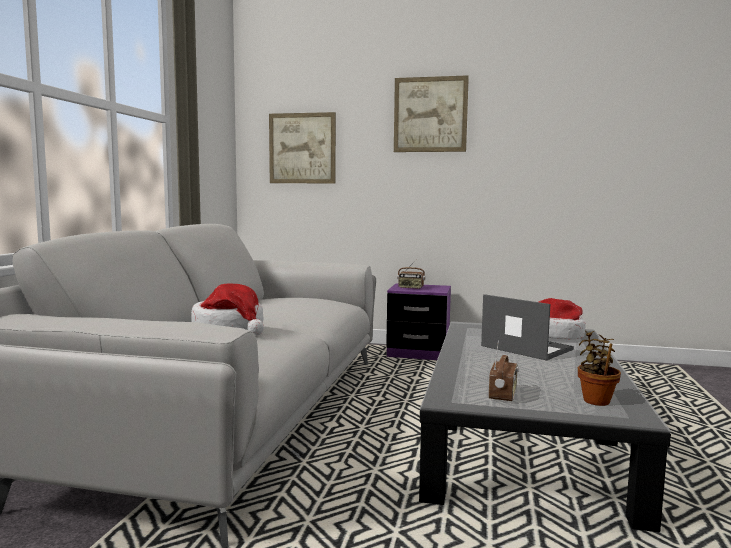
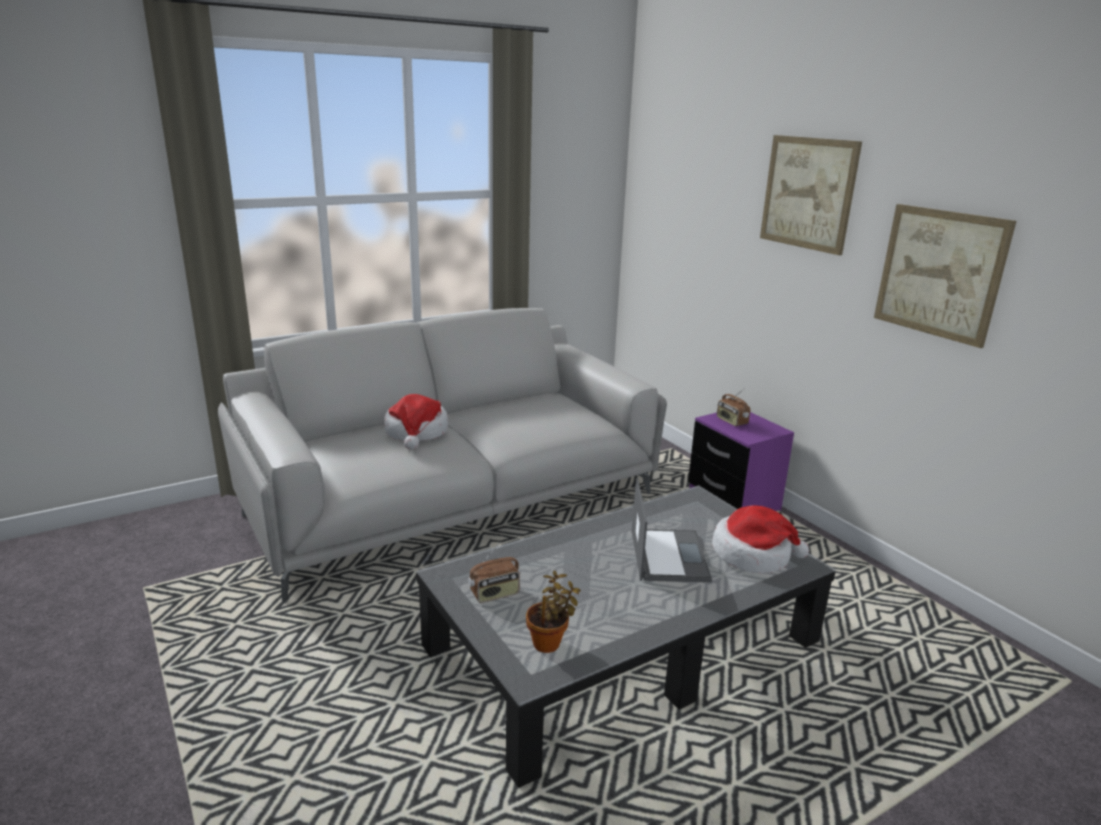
camera: 45 degrees right, 15 degrees up
(302, 148) = (677, 214): picture -> picture (939, 273)

